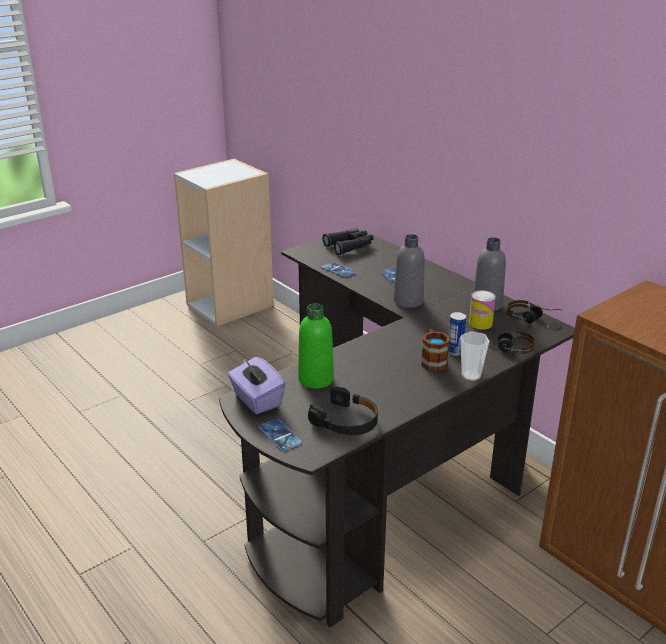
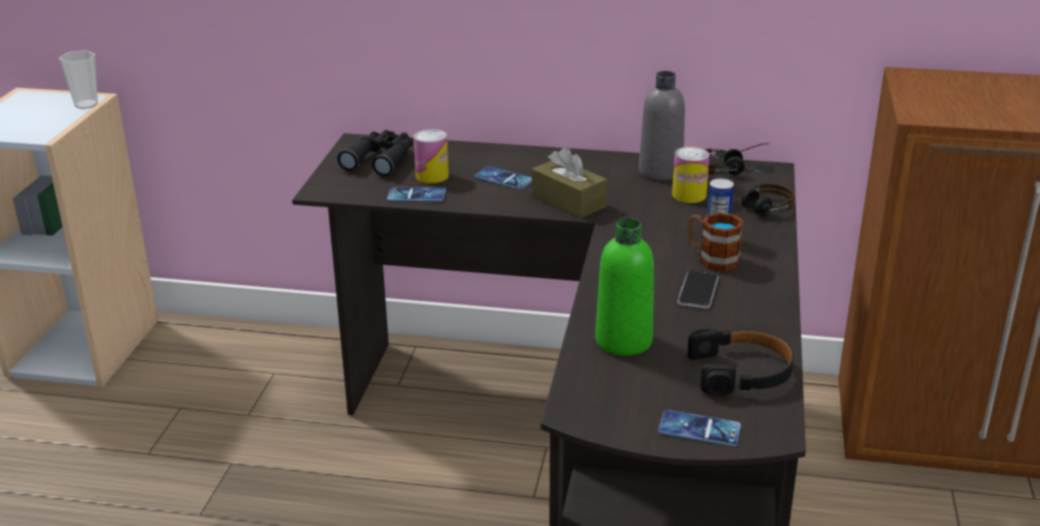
camera: 40 degrees left, 0 degrees up
(256, 400) = (597, 402): purple tissue box -> none
(361, 263) = (432, 176): none -> can
(395, 373) = (698, 291): none -> phone
(408, 301) = (568, 201): grey bottle -> brown tissue box
(471, 376) = (777, 257): cup -> cup (86, 104)

